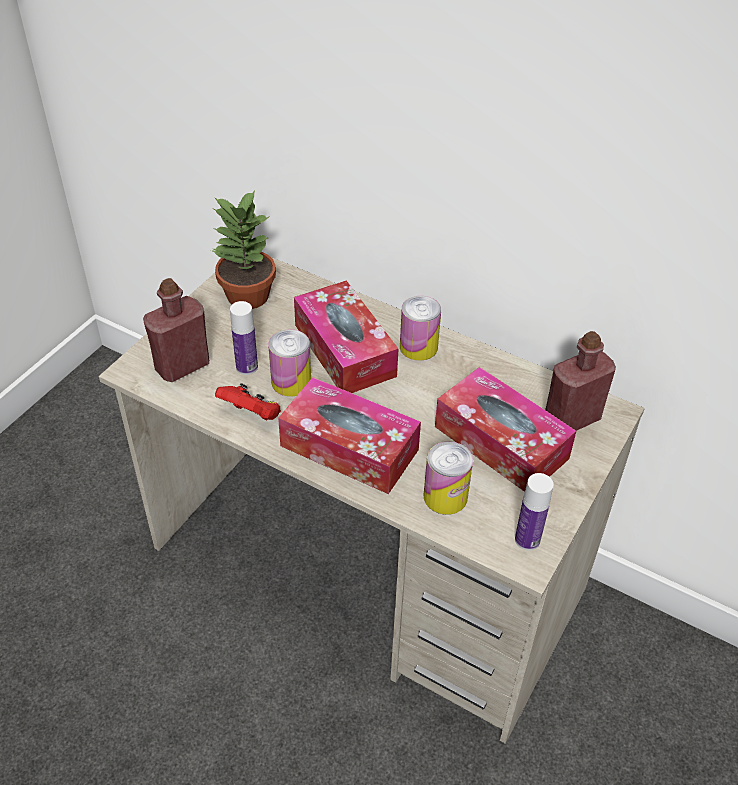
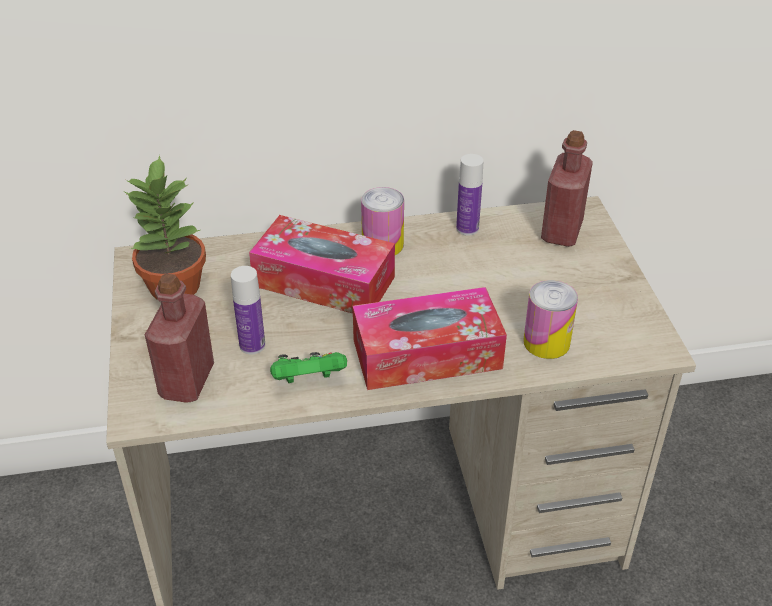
camera: 40 degrees left, 5 degrees down
(252, 415) = (309, 381): red game controller -> green game controller
(291, 382) = (309, 333): can -> none
(501, 442) = (535, 278): tissue box -> none
(527, 540) = (640, 334): bottle -> bottle (467, 228)

